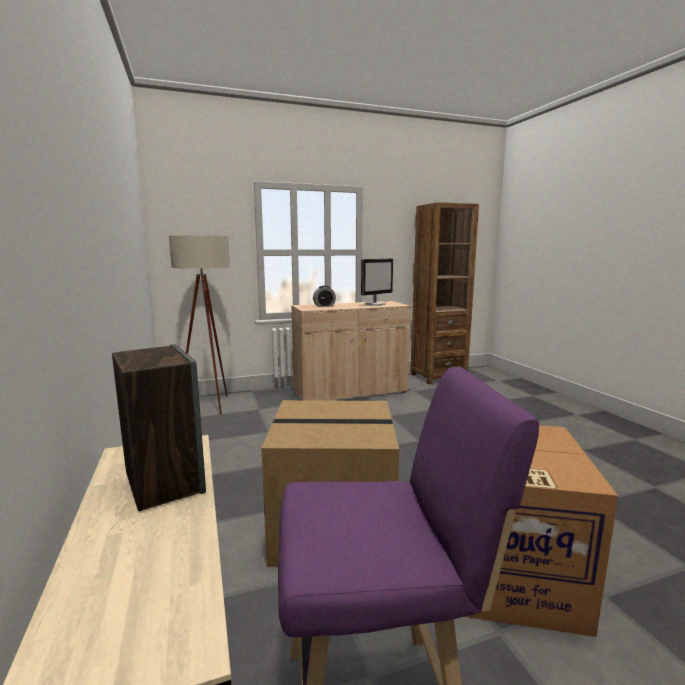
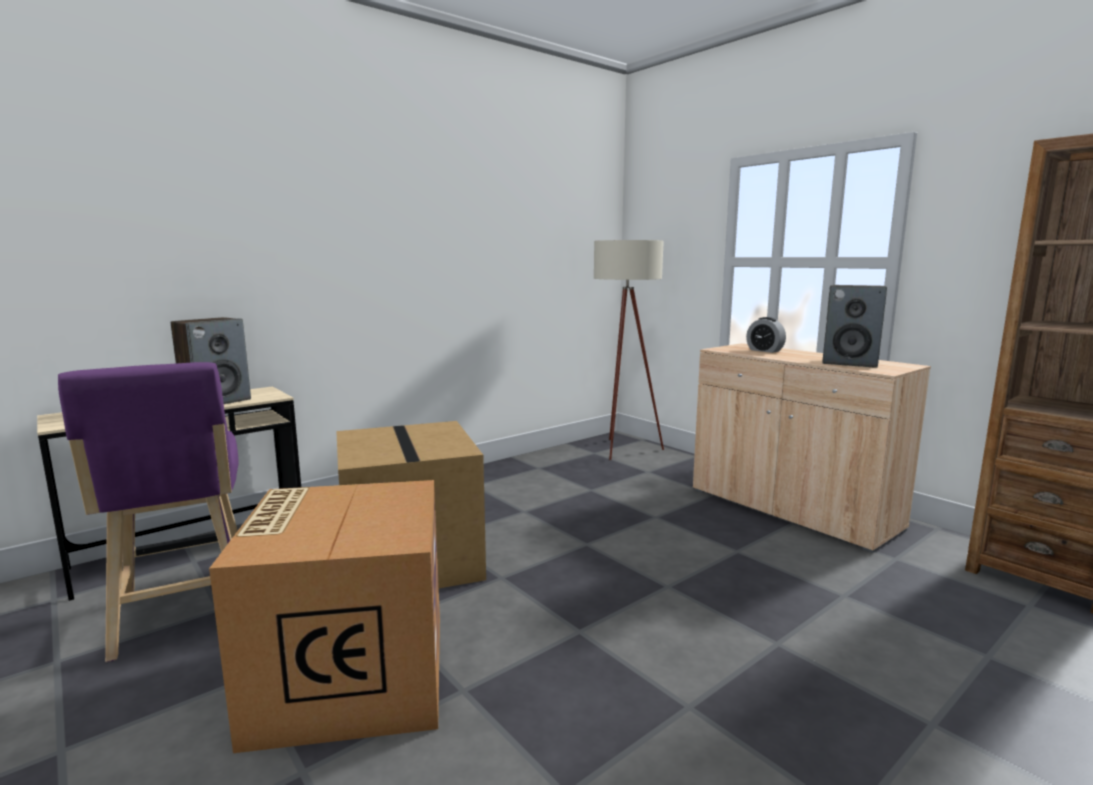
camera: 70 degrees right, 0 degrees up
(375, 304) = (850, 363): monitor -> speaker

